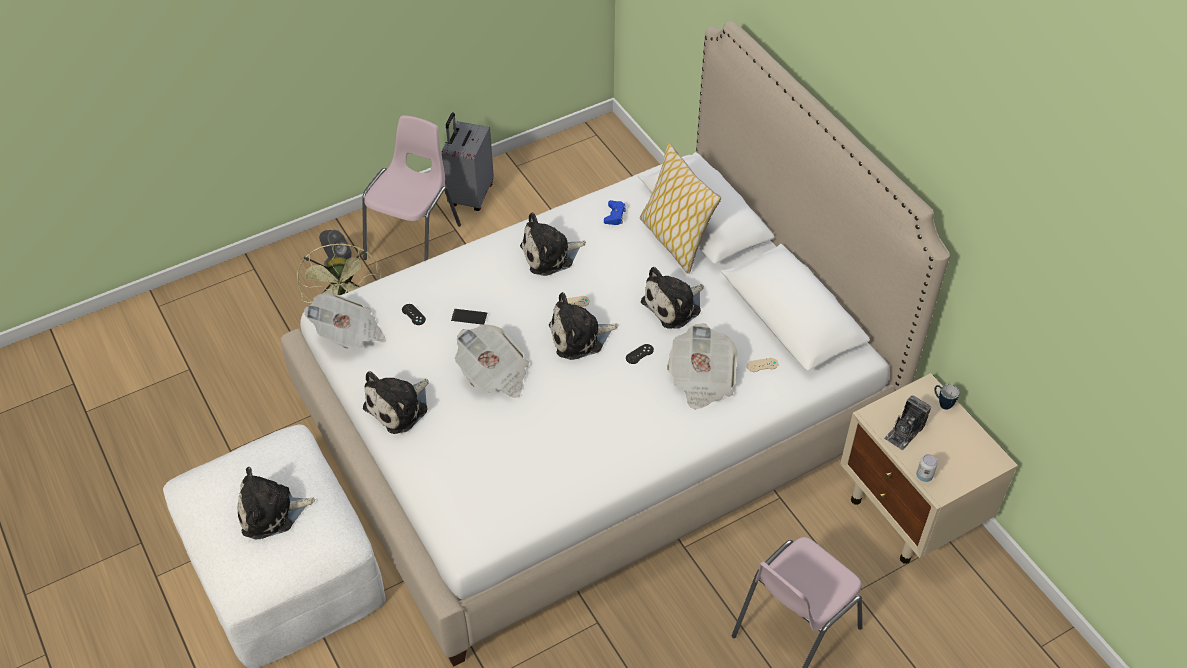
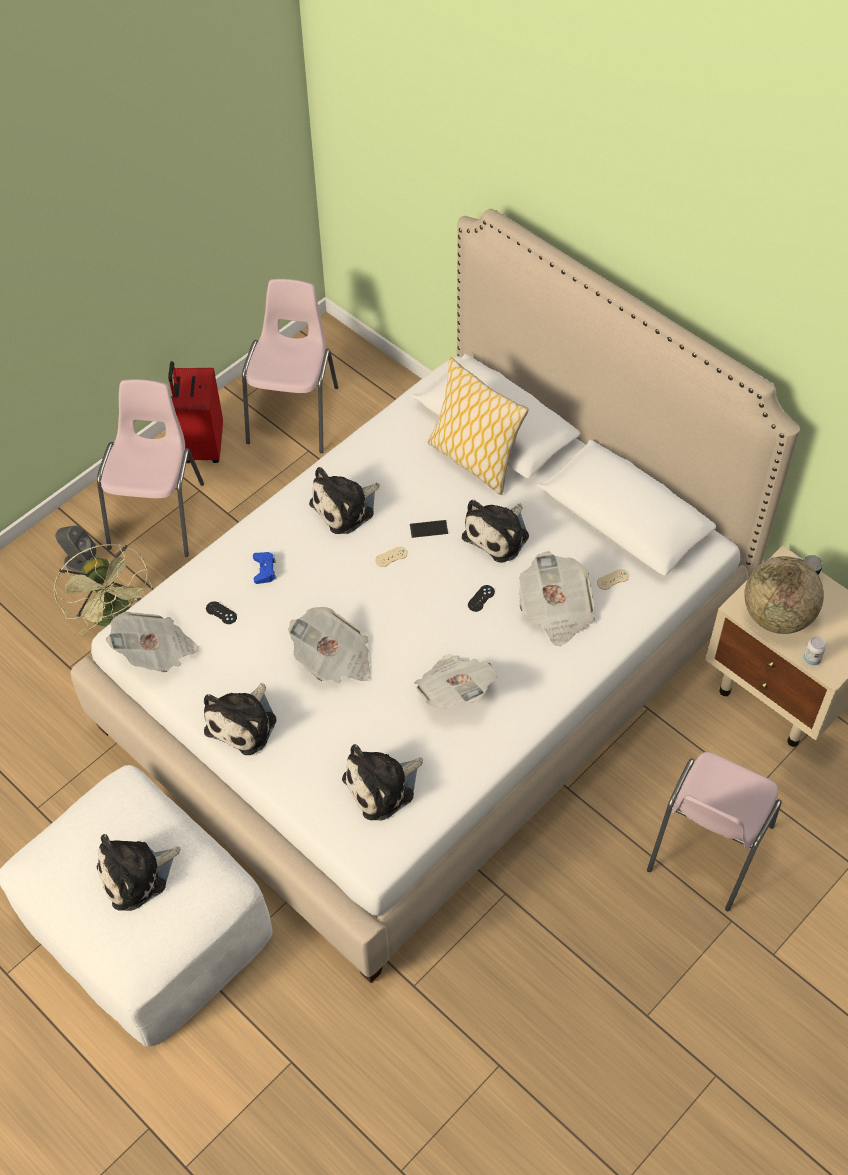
camera: 15 degrees left, 5 degrees up
(469, 317) = (283, 601): phone -> phone (428, 529)
(470, 195) = (201, 446): grey suitcase -> red suitcase
(557, 187) = (295, 414): none -> pink chair
(579, 337) = (411, 594): plush toy -> plush toy (383, 786)
(588, 424) = (455, 691): none -> newspaper
(615, 215) = (399, 446): blue game controller -> blue game controller (264, 570)
(904, 432) = (777, 616): camera -> globe

